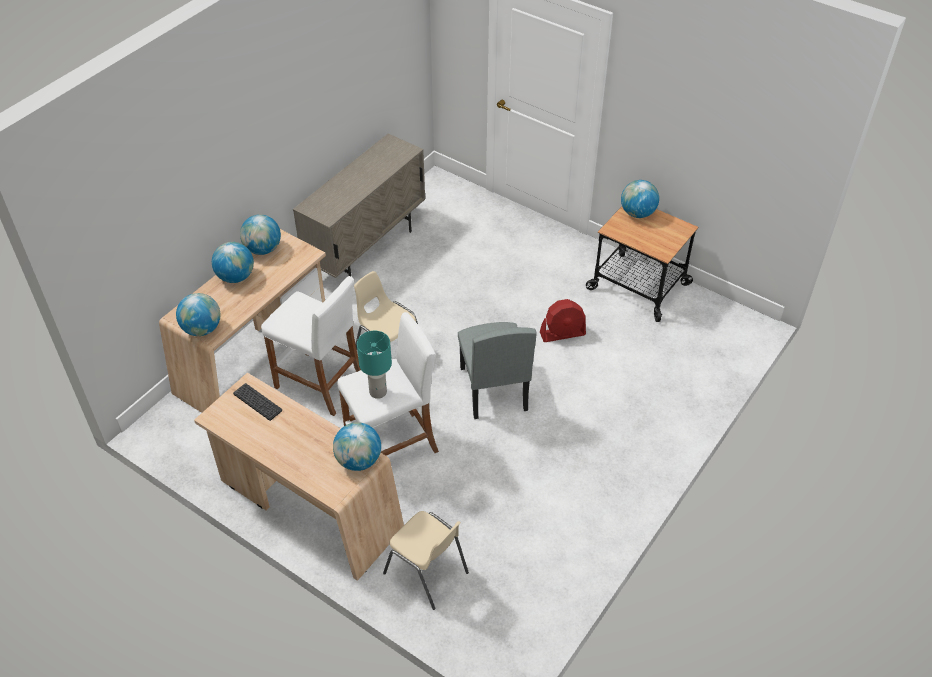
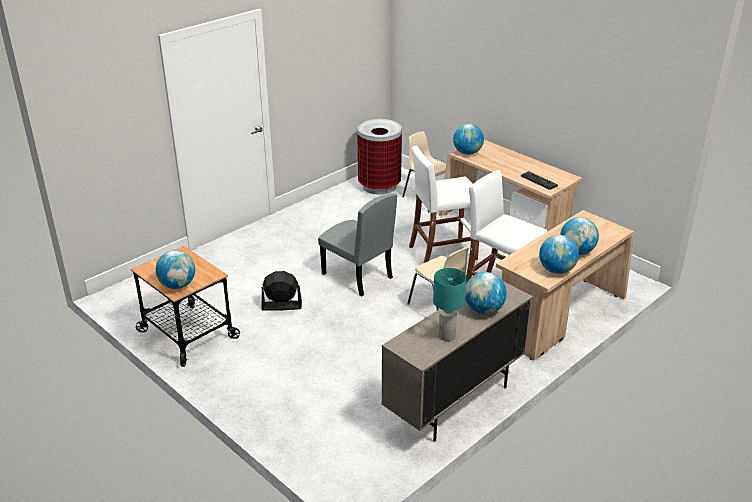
camera: 170 degrees left, 15 degrees down
(202, 329) = (594, 221): globe -> globe (483, 310)
(378, 391) = (452, 184): turquoise table lamp -> turquoise table lamp (446, 336)
(493, 389) = (356, 276): grey chair -> grey chair turned 135 degrees clockwise
(512, 600) = (379, 186): none -> trash can
(562, 333) = (281, 305): red fan -> black fan

